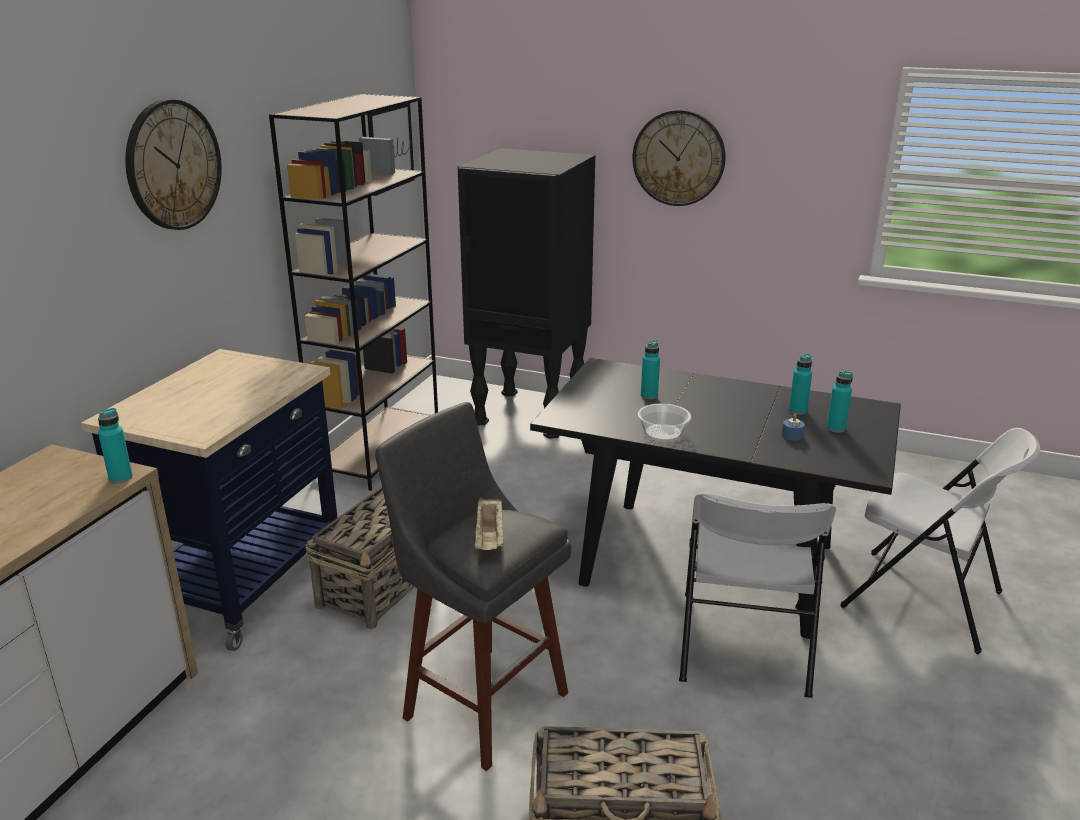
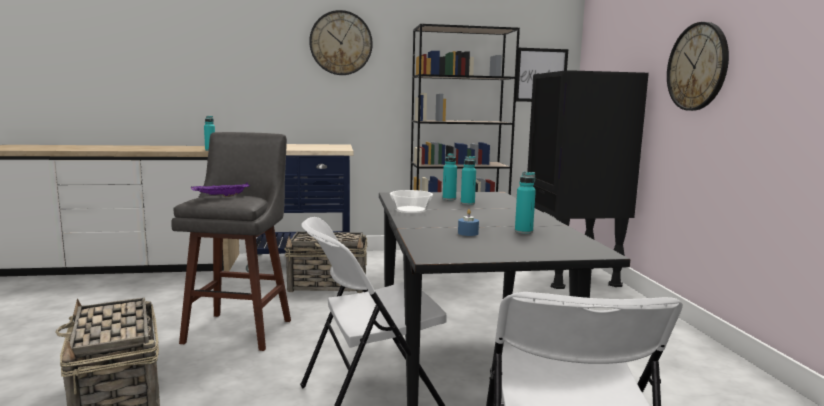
camera: 60 degrees right, 15 degrees down
(490, 537) = (220, 197): beige tray -> purple tray
(835, 428) = (511, 242): turquoise bottle -> turquoise bottle (449, 199)

